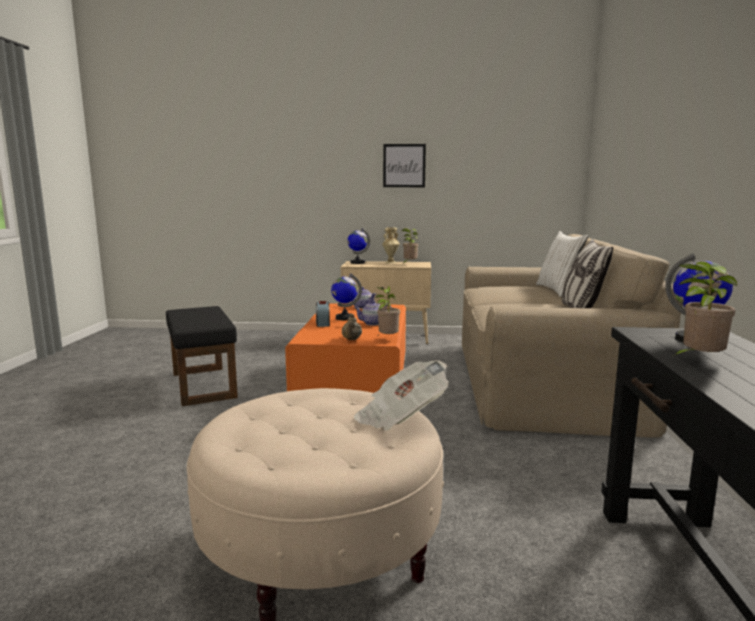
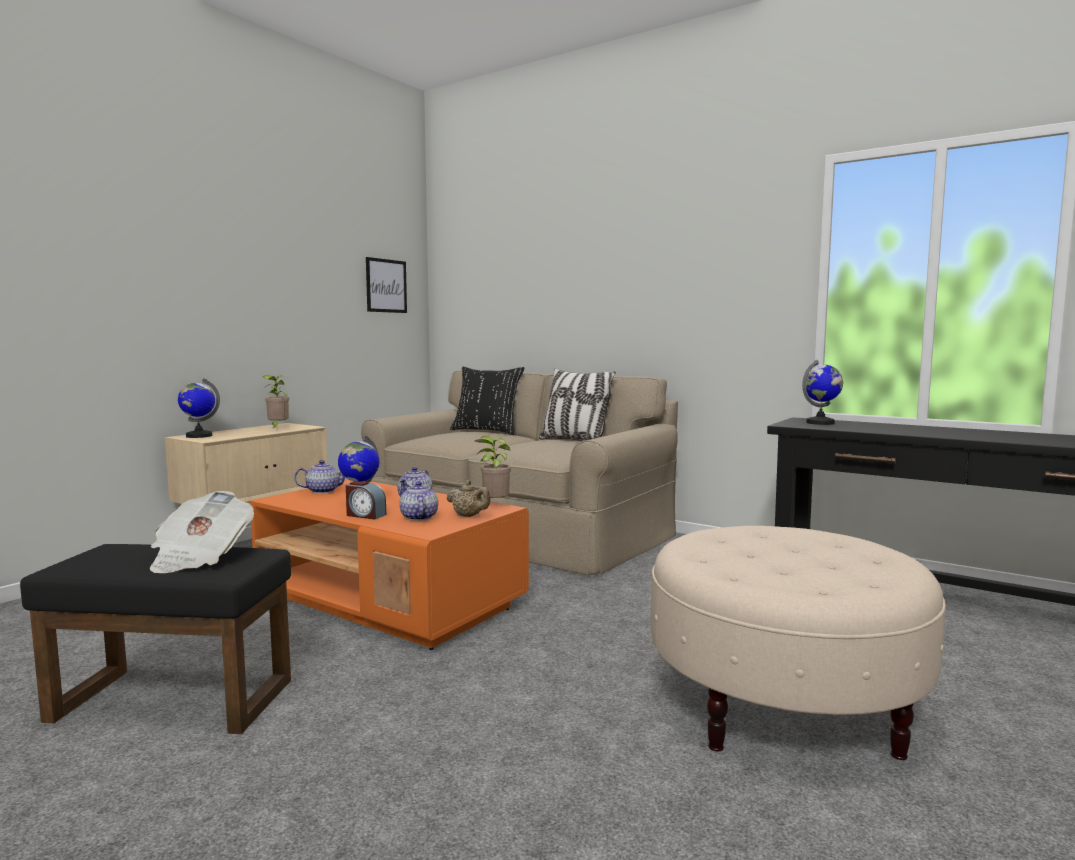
camera: 60 degrees left, 5 degrees down
(332, 332) = (418, 517): none -> teapot
(390, 262) = (245, 429): beige vase -> none
(400, 417) = (785, 530): newspaper -> newspaper (200, 557)
(404, 165) = (243, 282): picture -> picture (386, 286)
(558, 290) = (487, 431): white pillow -> black pillow
(698, 361) = (872, 429): potted plant -> none

